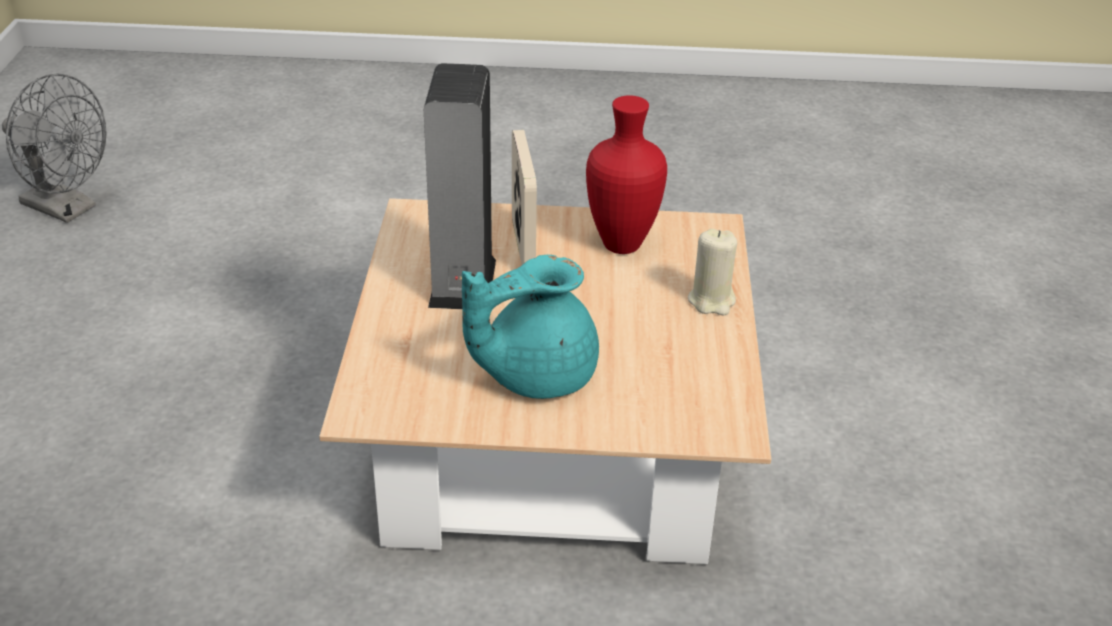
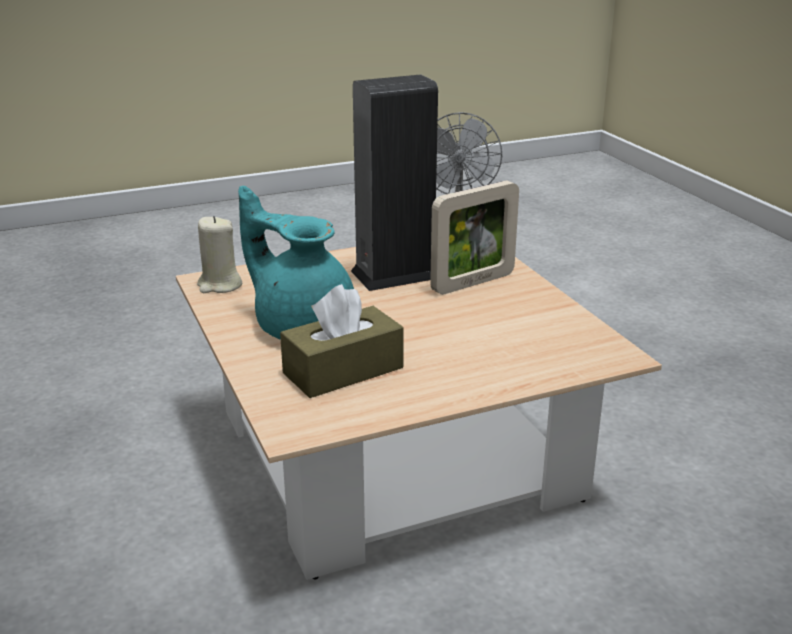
camera: 65 degrees right, 10 degrees down
(619, 246) = (523, 319): red vase -> none
(646, 375) = (343, 370): none -> brown tissue box
(711, 300) = (489, 378): beige candle -> beige candle (219, 285)

